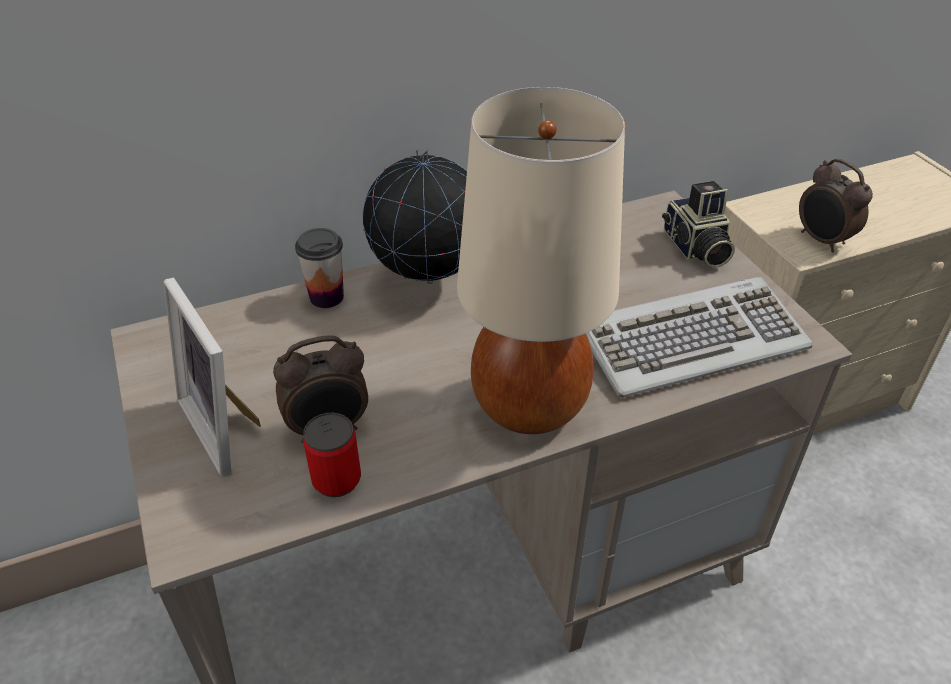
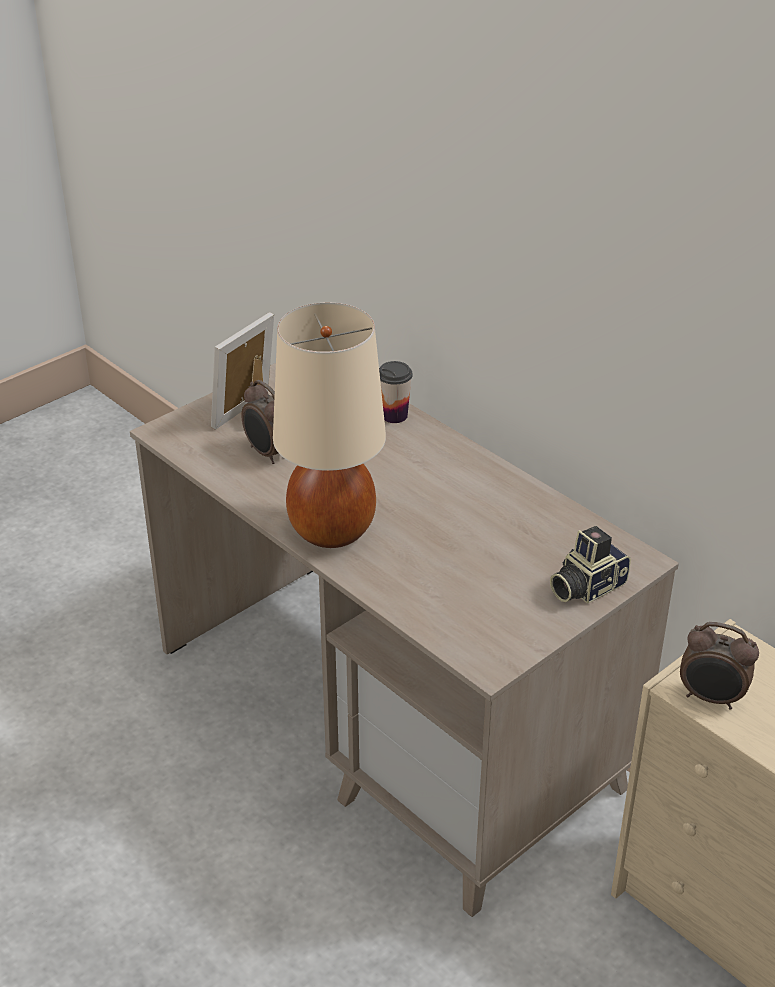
camera: 70 degrees right, 5 degrees down
(336, 479) = (228, 468): can -> none
(428, 281) = (441, 454): globe -> none
(691, 340) = (451, 599): keyboard -> none
(822, 240) = (711, 698): alarm clock -> alarm clock turned 105 degrees counterclockwise

